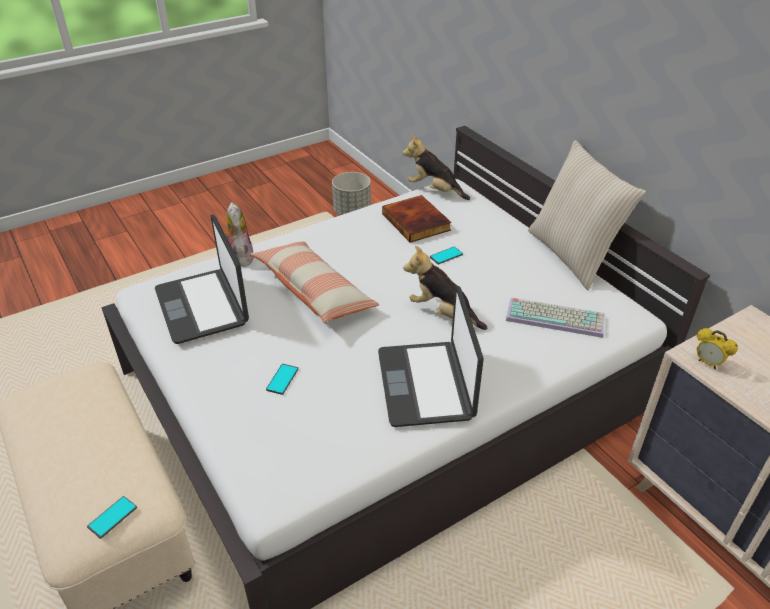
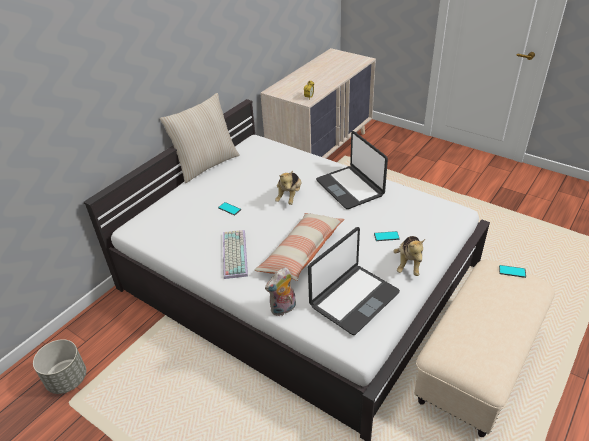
camera: 110 degrees left, 0 degrees up
(417, 222) = (191, 232): book -> none
(426, 384) = (350, 187): laptop -> laptop turned 90 degrees clockwise
(434, 190) = (140, 235): plush toy -> plush toy (409, 263)
(556, 317) = (269, 160): keyboard -> keyboard (233, 253)

